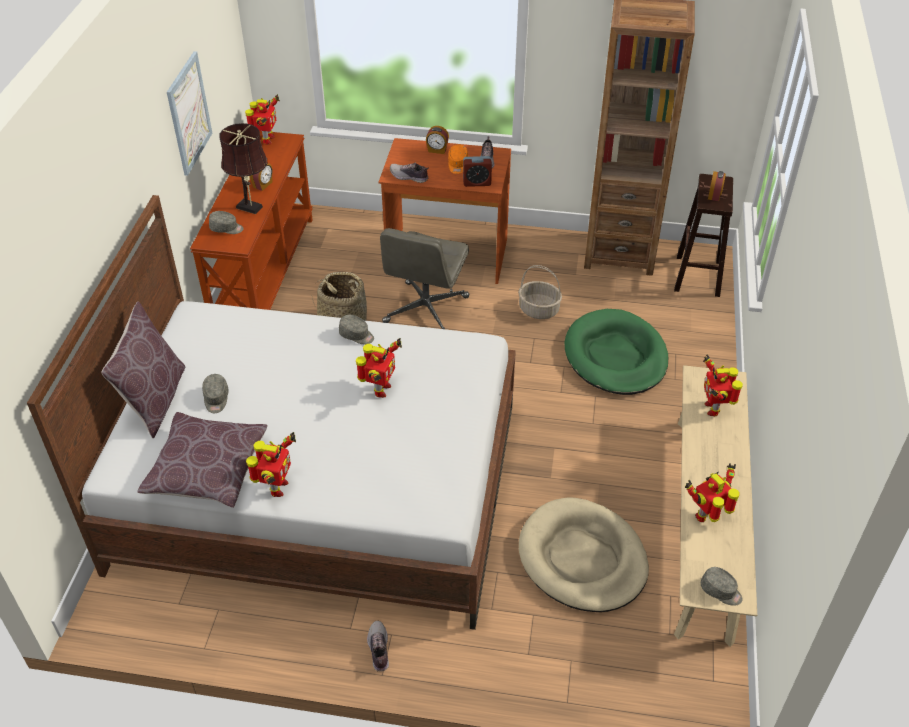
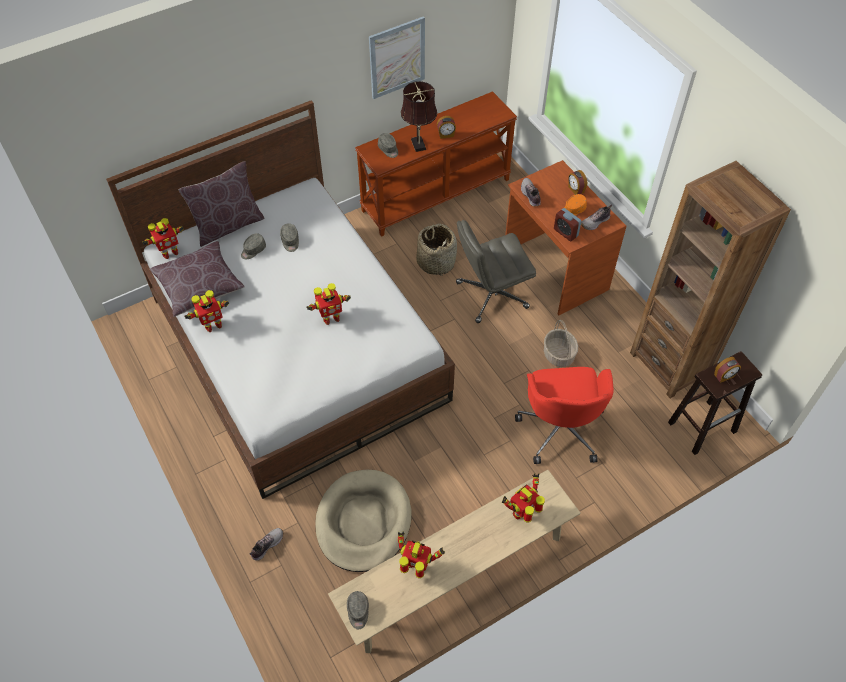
camera: 50 degrees right, 10 degrees up
(267, 140) = (490, 104): toy robot -> toy robot (169, 253)
(357, 335) = (364, 275): grey cap -> grey cap (290, 241)
(378, 649) = (210, 460): shoe -> shoe (266, 545)
(615, 356) = (561, 428): green dog bed -> red office chair

